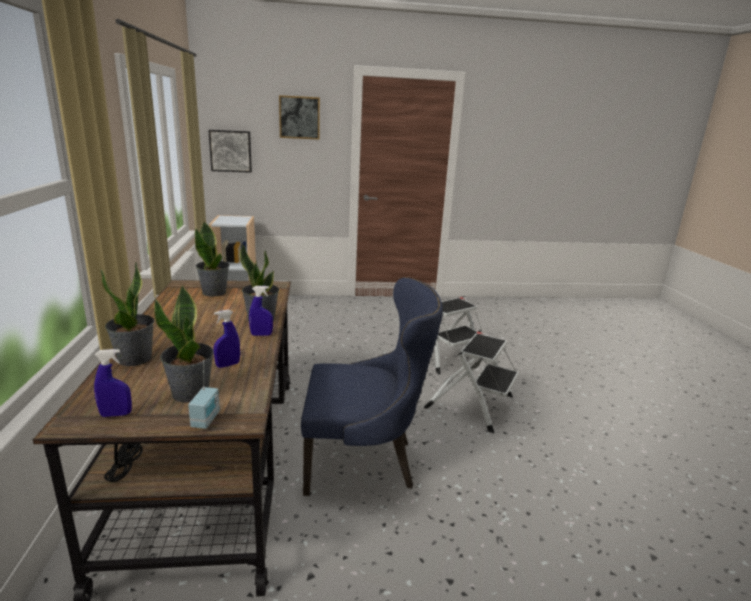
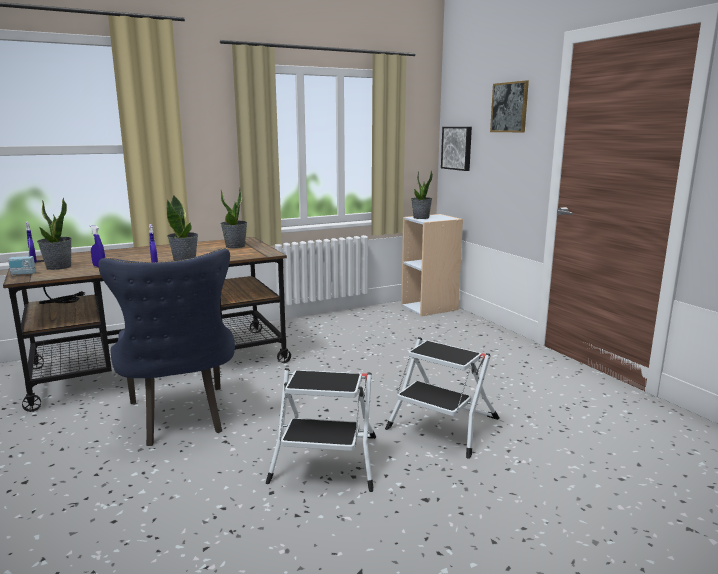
camera: 70 degrees right, 5 degrees down
(135, 358) = (106, 253): potted plant -> potted plant (421, 218)

